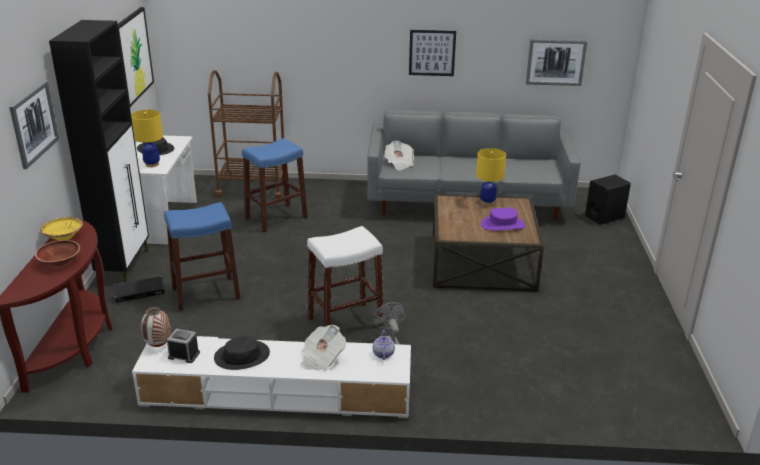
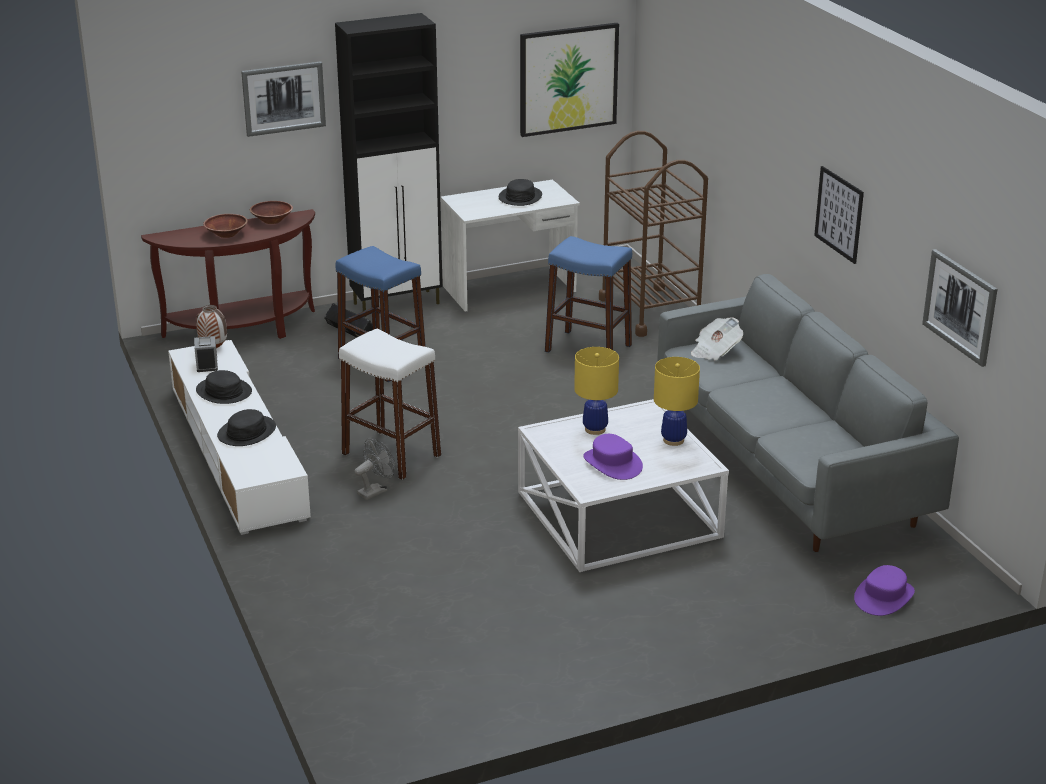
camera: 65 degrees right, 0 degrees up
(63, 237) = (272, 221): yellow bowl -> brown bowl
(152, 164) = (479, 207): yellow table lamp -> yellow table lamp (595, 429)
(321, 358) = (246, 432): newspaper -> black hat
(383, 354) = (277, 463): teapot -> none
(482, 262) = (619, 514): brown coffee table -> white coffee table
(604, 217) = (884, 597): black speaker -> purple hat

